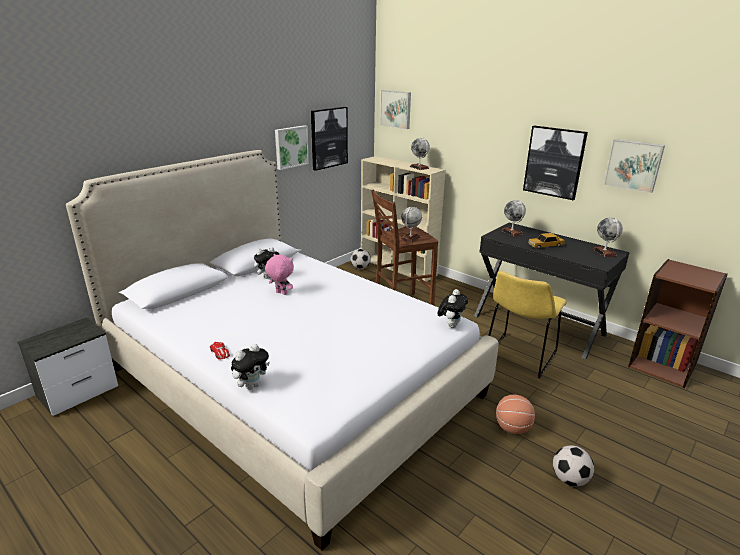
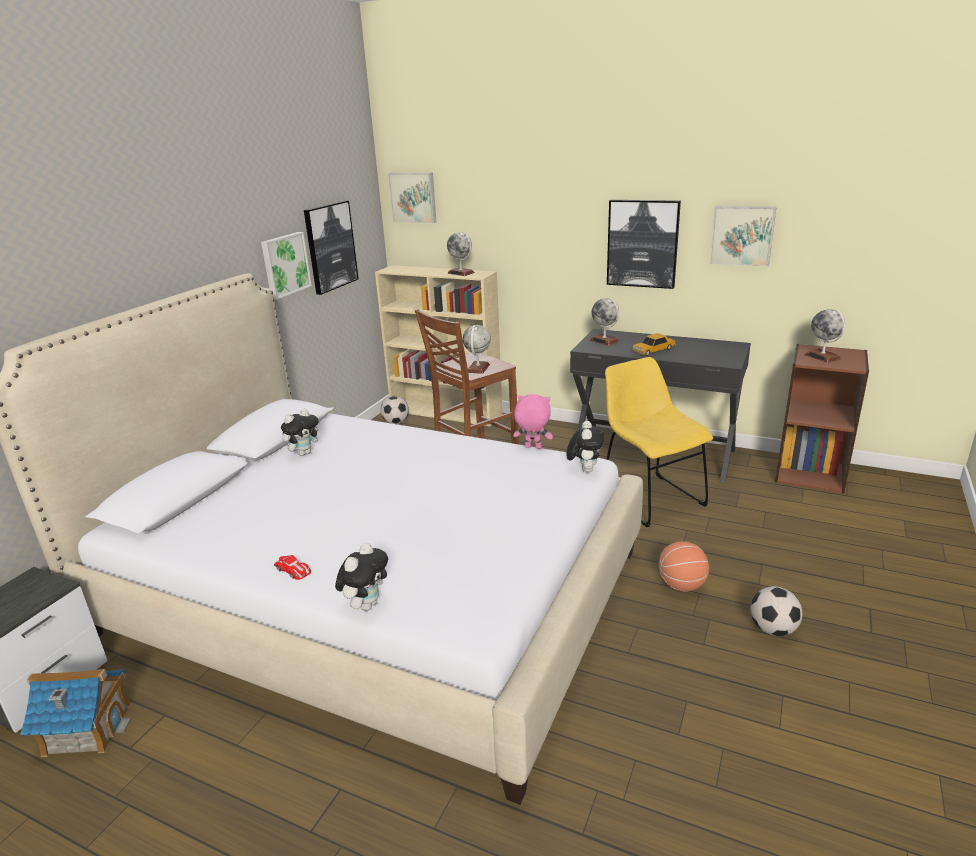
camera: 15 degrees left, 0 degrees up
(90, 424) = (87, 728): none -> toy house
(281, 293) = (335, 472): pink plush toy -> pink plush toy (532, 448)
(518, 357) = (649, 497): yellow chair -> yellow chair turned 135 degrees clockwise
(604, 252) = (724, 347): globe -> globe (822, 357)

